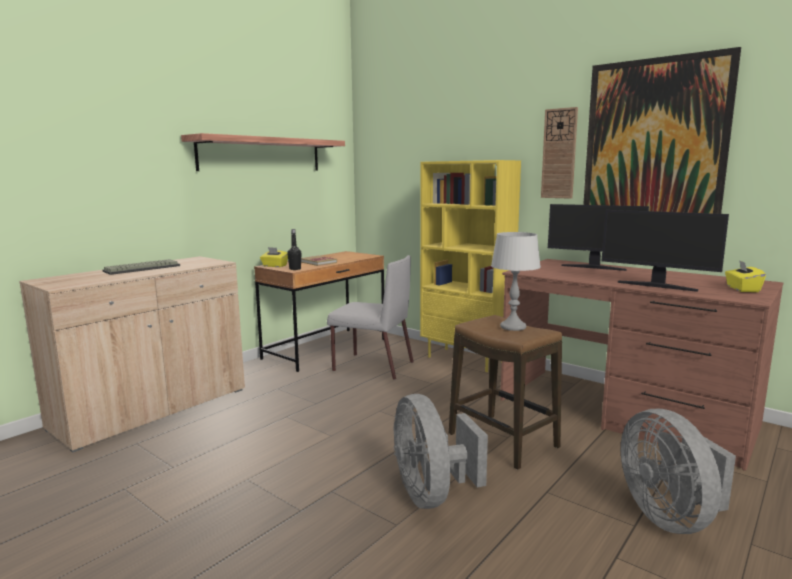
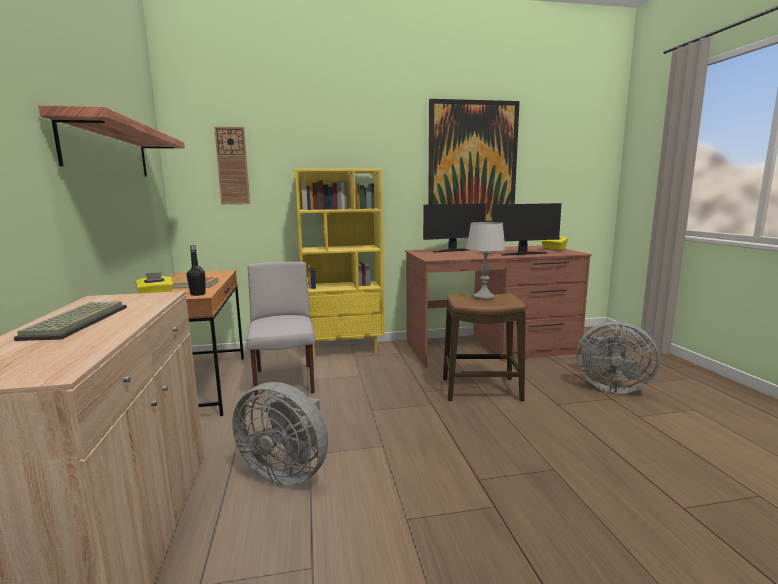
camera: 50 degrees left, 0 degrees up
(372, 366) = (284, 382): grey chair -> grey chair turned 75 degrees counterclockwise
(432, 494) = (525, 440): grey fan -> grey fan (287, 471)
(559, 154) = (406, 165): wall clock -> wall clock (232, 166)

